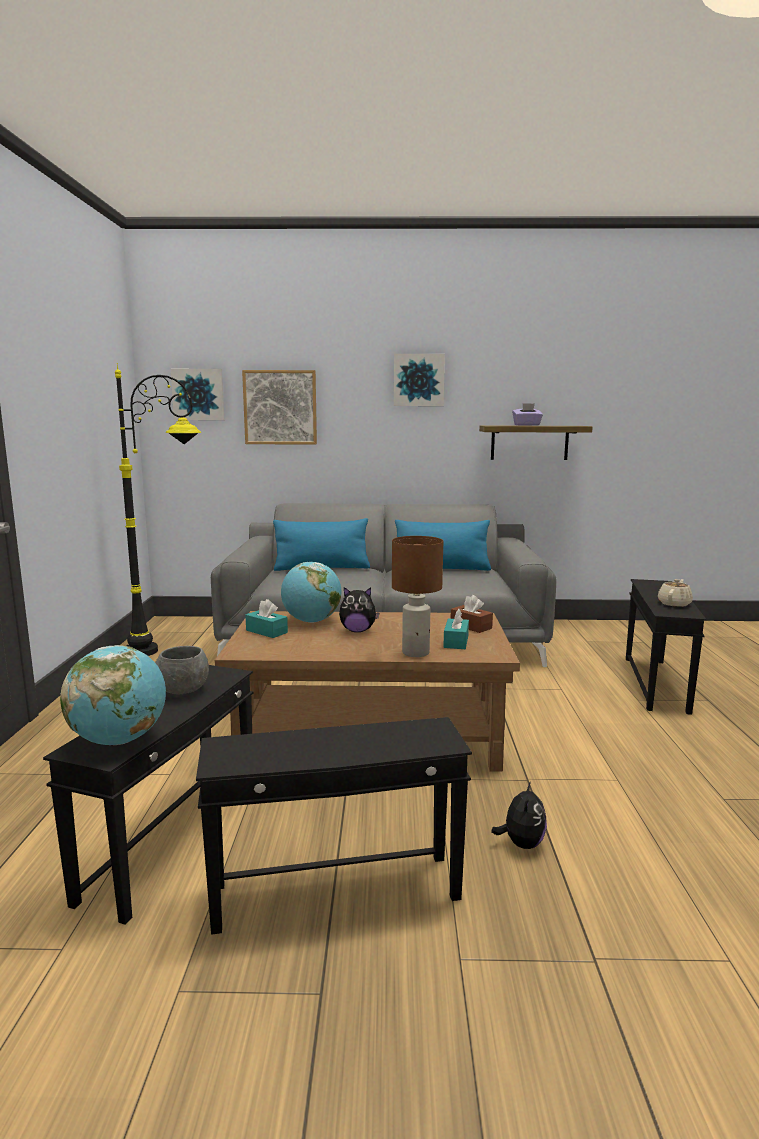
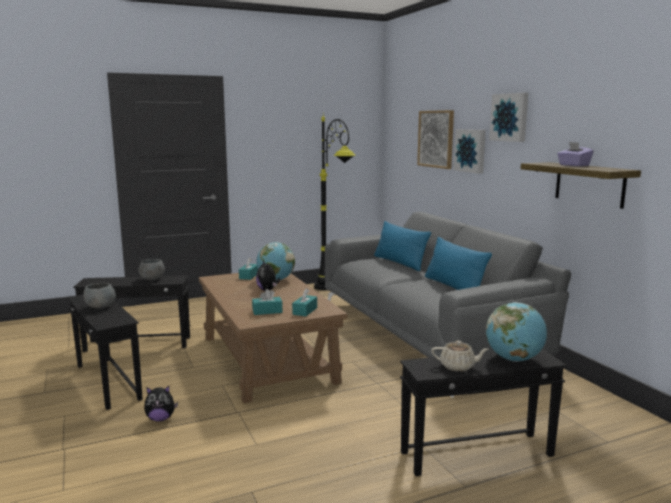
camera: 65 degrees right, 0 degrees up
(119, 740) = (99, 282): globe -> globe (514, 359)
(198, 394) = (404, 128): picture -> picture (471, 150)
(322, 744) = (100, 306): none -> grey bowl
(415, 652) = (238, 306): brown table lamp -> none
(471, 626) = (305, 311): brown tissue box -> turquoise tissue box

